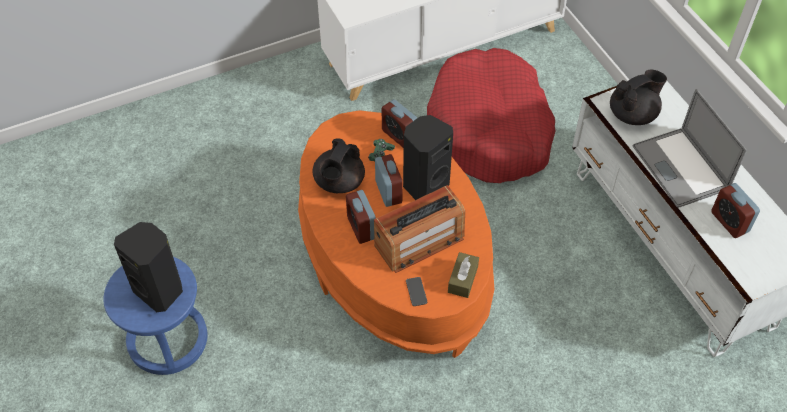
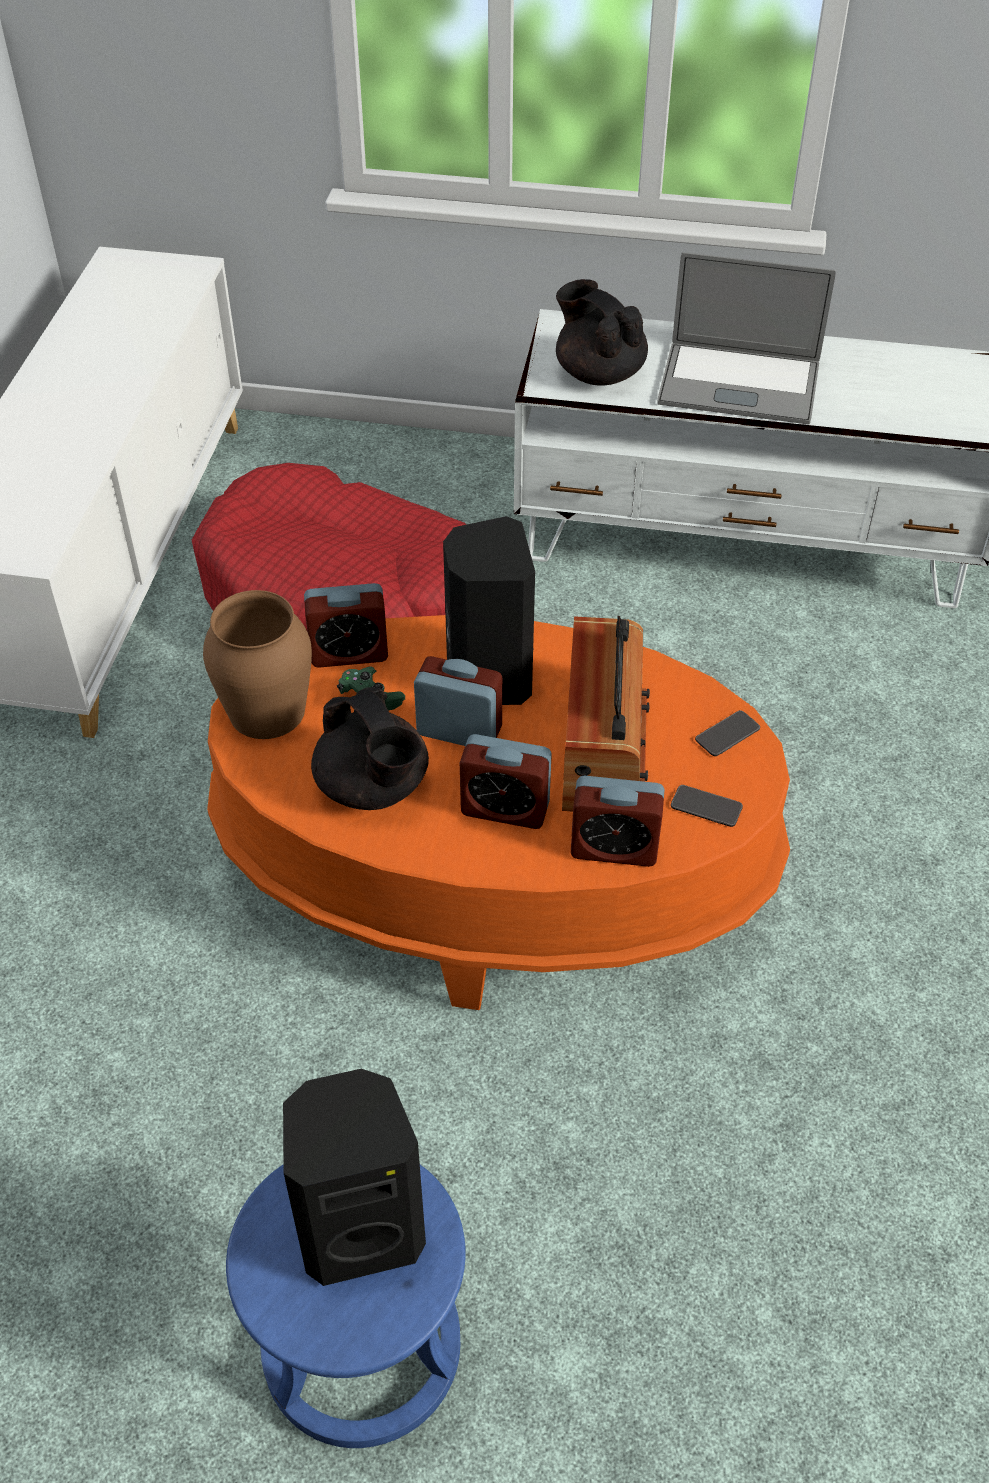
camera: 55 degrees left, 5 degrees down
(348, 130) = (266, 711): none -> brown vase
(463, 279) = (727, 734): brown tissue box -> phone
(633, 114) = (598, 373): black teapot -> black teapot turned 45 degrees counterclockwise
(729, 222) = (874, 394): alarm clock -> alarm clock (614, 848)

